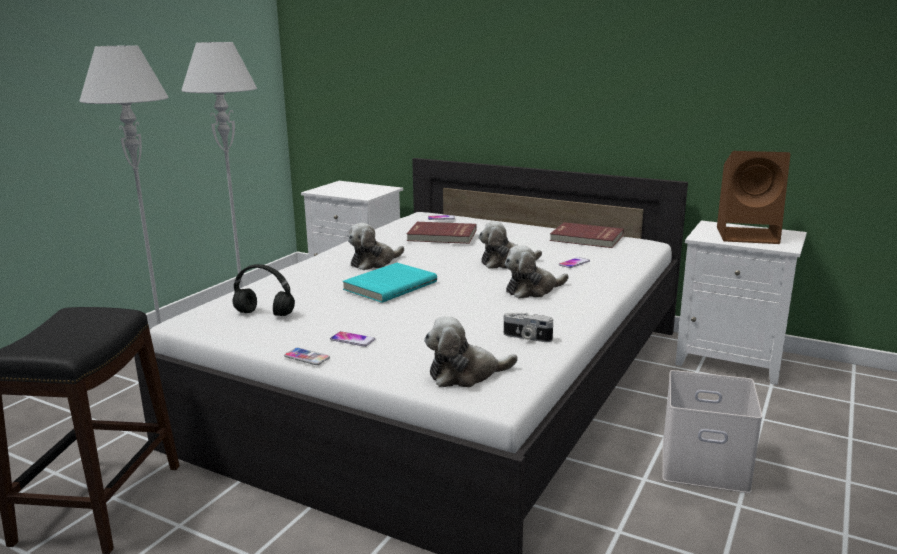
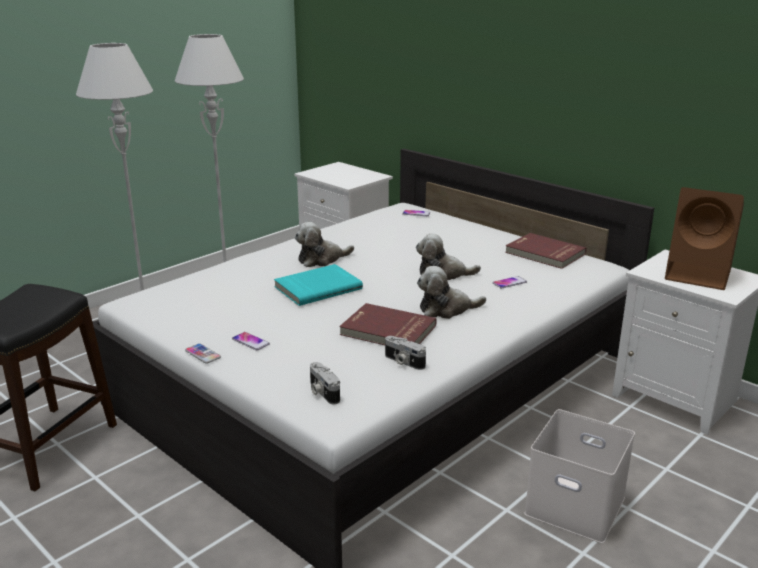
camera: 15 degrees right, 5 degrees up
(266, 314) = (195, 304): black headphones -> none
(442, 236) = (401, 236): red book -> red book (387, 331)
(465, 374) = (322, 392): plush toy -> camera

